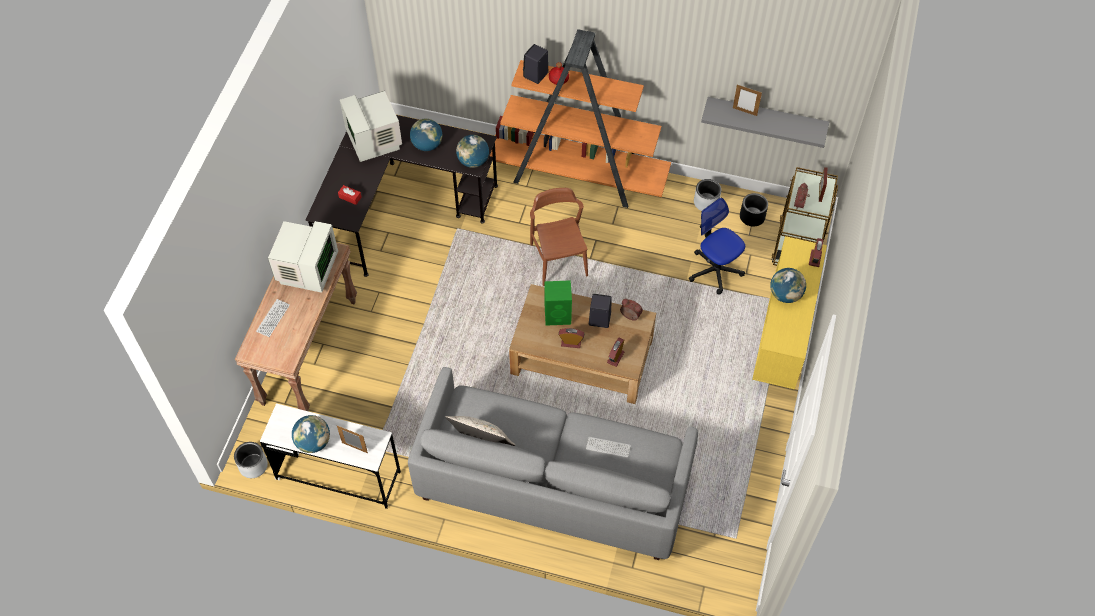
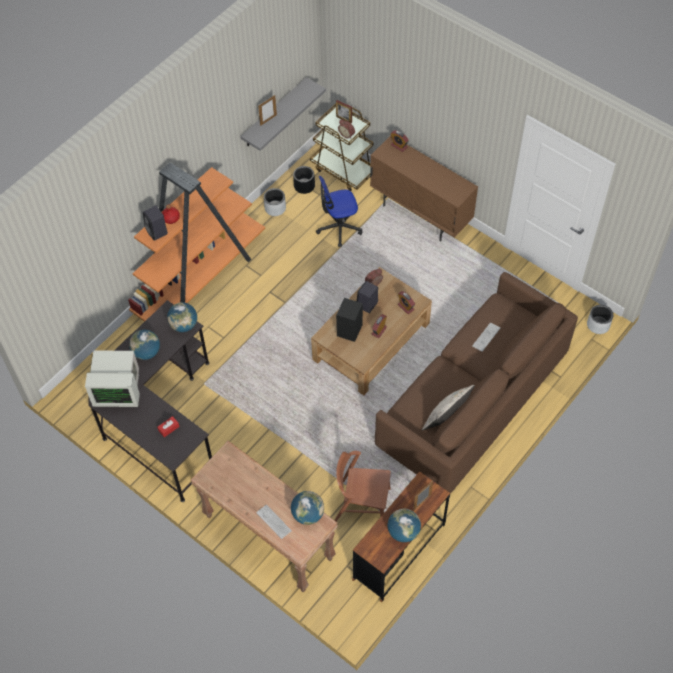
camera: 65 degrees left, 0 degrees up
(253, 465) = (360, 616): grey planter -> grey planter (598, 325)
(306, 270) = (237, 481): monitor -> none
(338, 475) = (399, 552): white desk -> brown desk
(553, 484) = (472, 402): grey sofa -> brown sofa
(558, 260) = (274, 324): brown chair -> brown chair (362, 504)
(558, 315) = (349, 329): green speaker -> black speaker
(780, 342) = (420, 215): yellow cabinet -> brown cabinet
(785, 294) = (420, 175): globe -> globe (308, 514)

